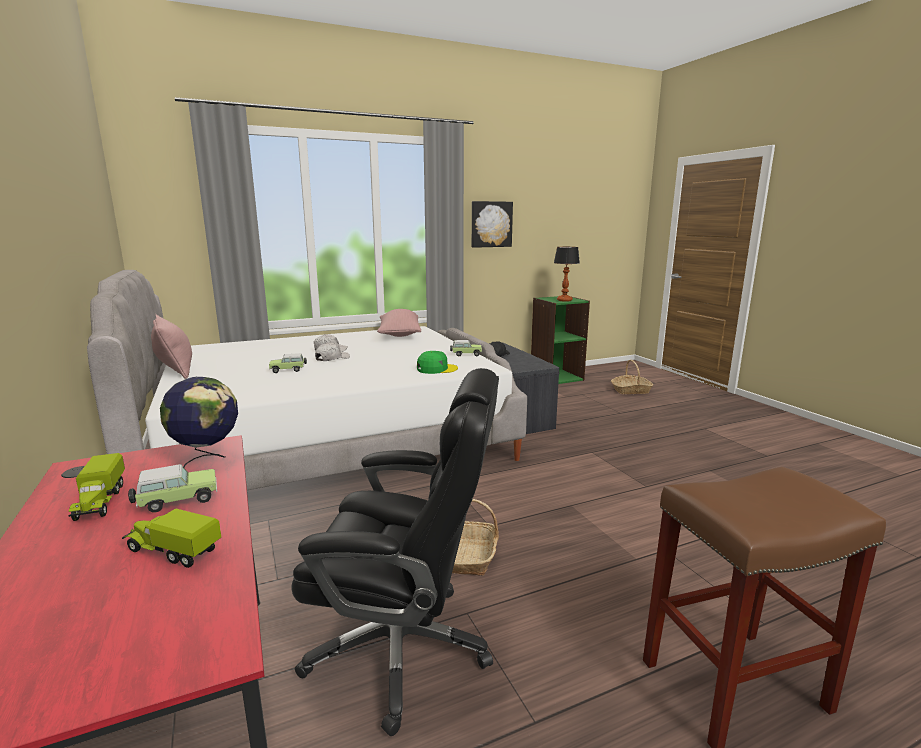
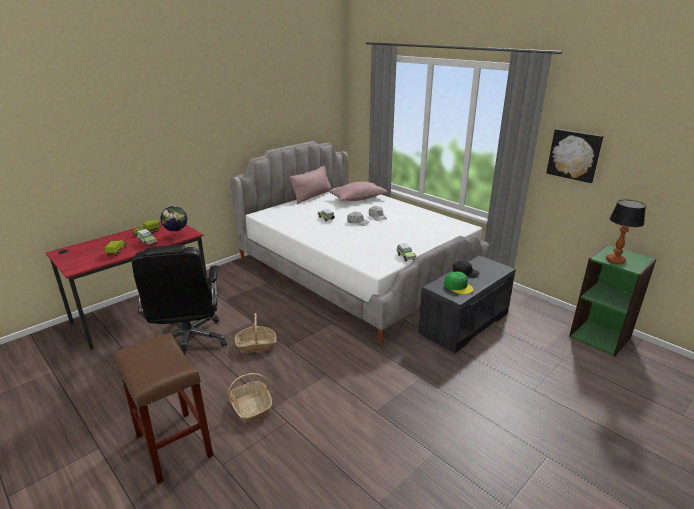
camera: 70 degrees right, 10 degrees up
(399, 334) = (440, 225): pink pillow -> pink pillow (358, 199)
(436, 369) = (360, 254): green cap -> green cap (458, 286)
(631, 390) = (620, 394): basket -> basket (251, 407)

